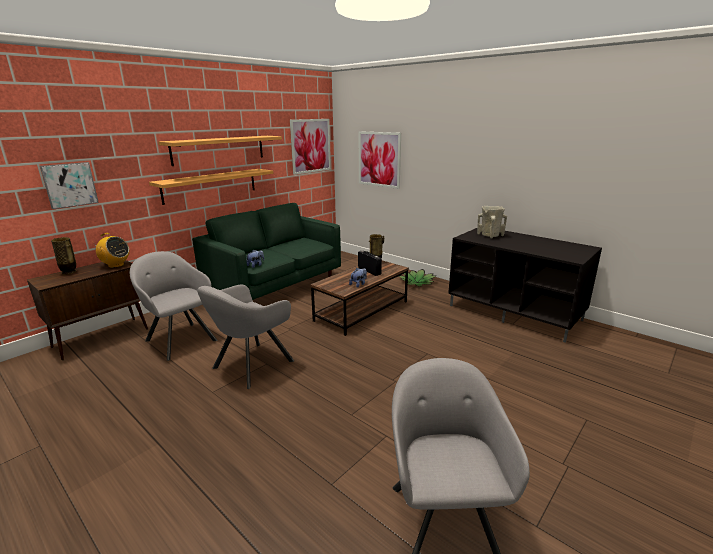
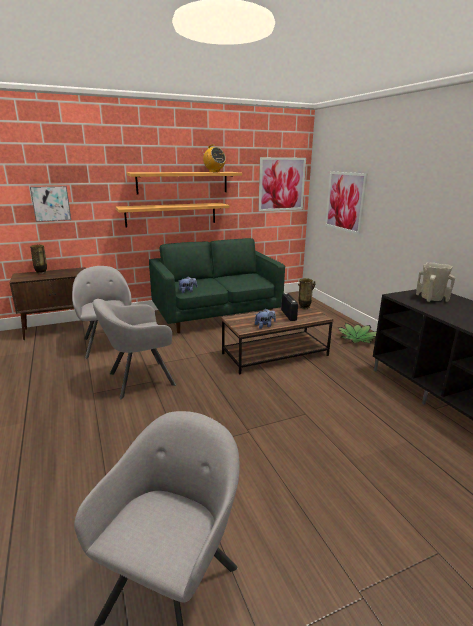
camera: 25 degrees right, 0 degrees up
(116, 265) = (74, 272): radio -> radio (214, 172)

